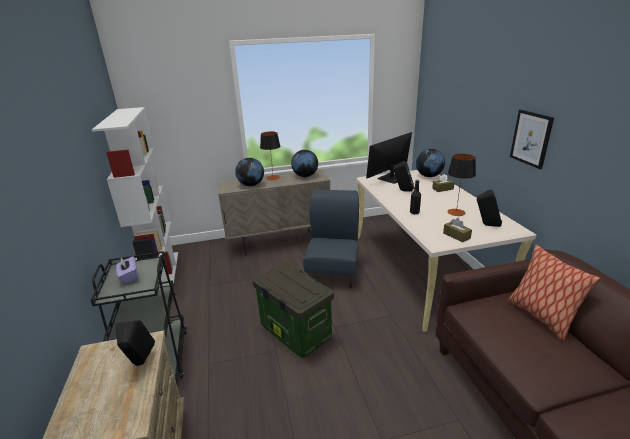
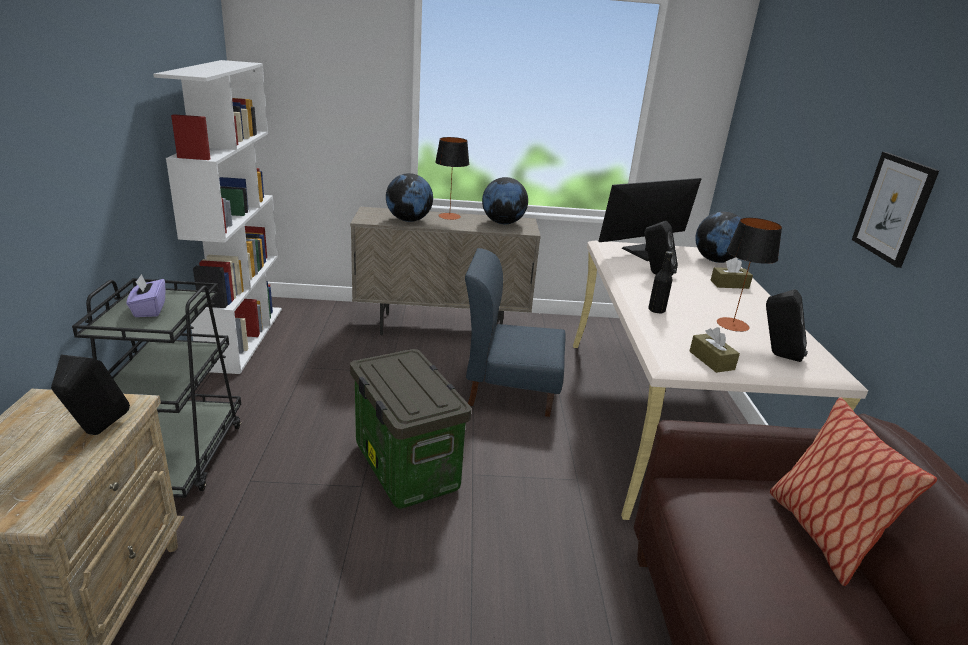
camera: 10 degrees right, 0 degrees up
(333, 272) = (510, 390): blue chair -> blue chair turned 105 degrees counterclockwise

